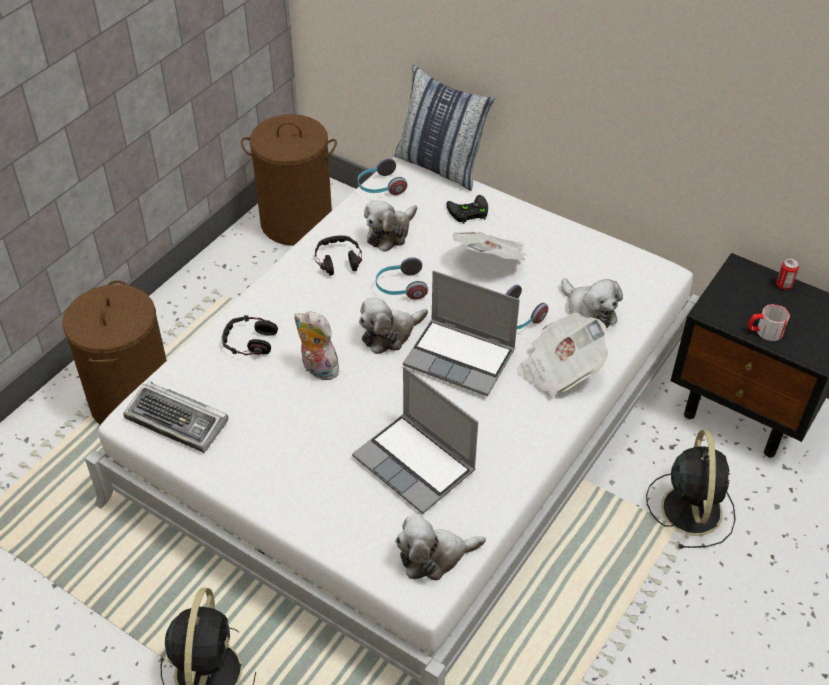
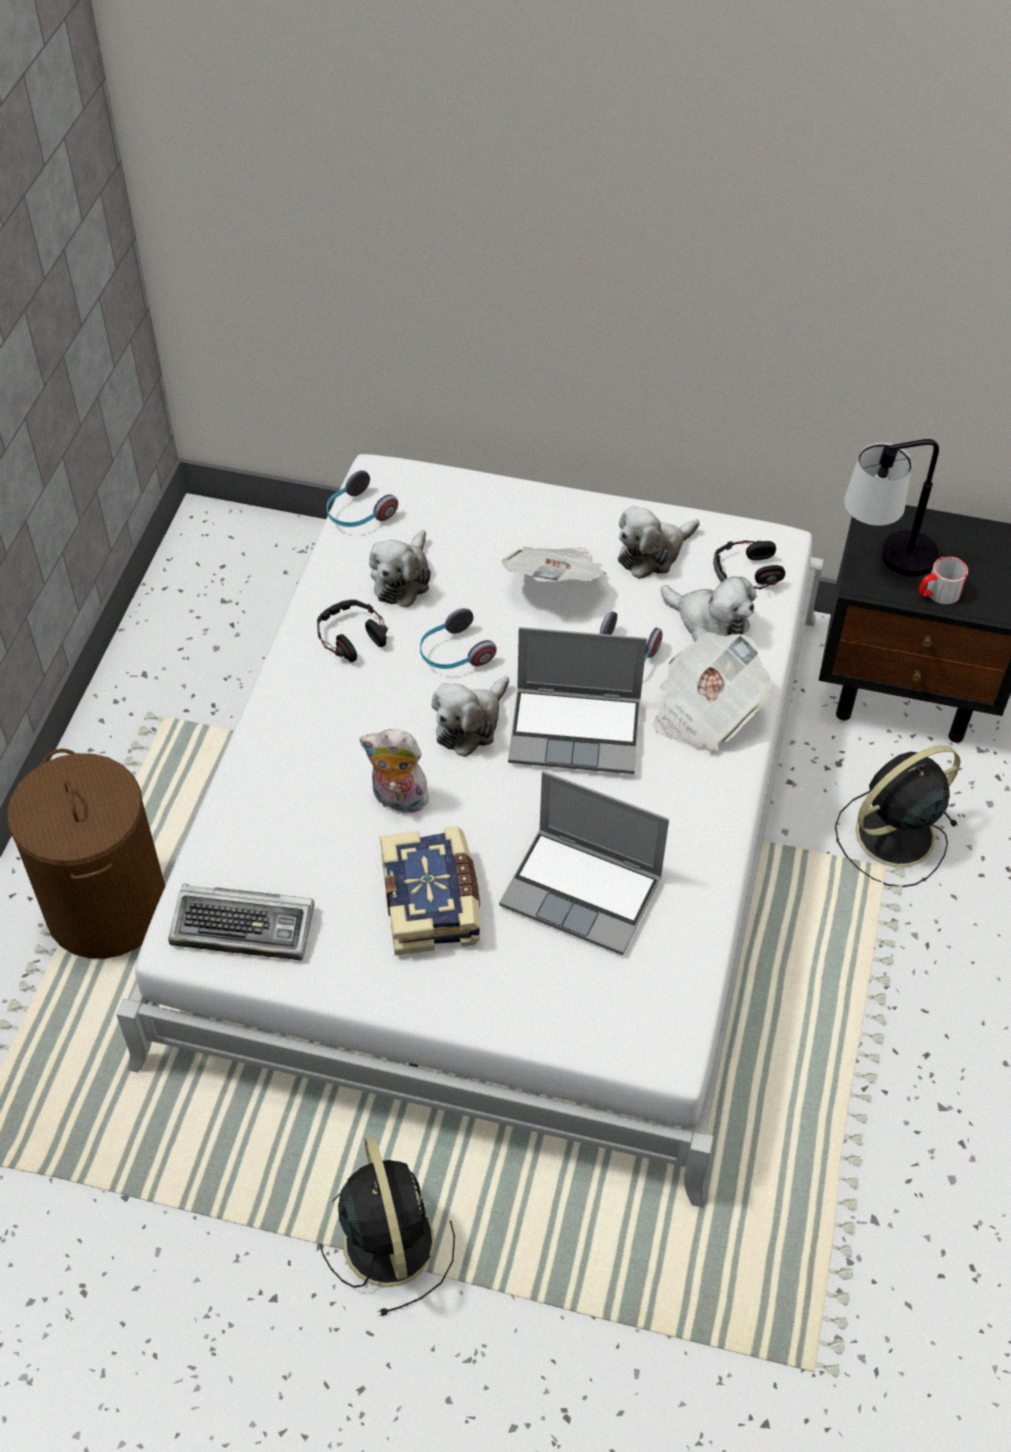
camera: 20 degrees left, 5 degrees up
(249, 341) = (287, 787): headphones -> headphones (746, 573)
(296, 222) = (217, 582): brown laundry basket -> none
(309, 441) = (432, 902): none -> book
(434, 556) = (660, 1005): plush toy -> plush toy (653, 553)
(440, 166) = (425, 462): pillow -> none
(467, 212) = (492, 521): black game controller -> none
(691, 508) = (892, 836): black fan -> black fan turned 105 degrees counterclockwise
(732, 301) = (884, 563): none -> table lamp
(783, 285) = (935, 524): can -> none

